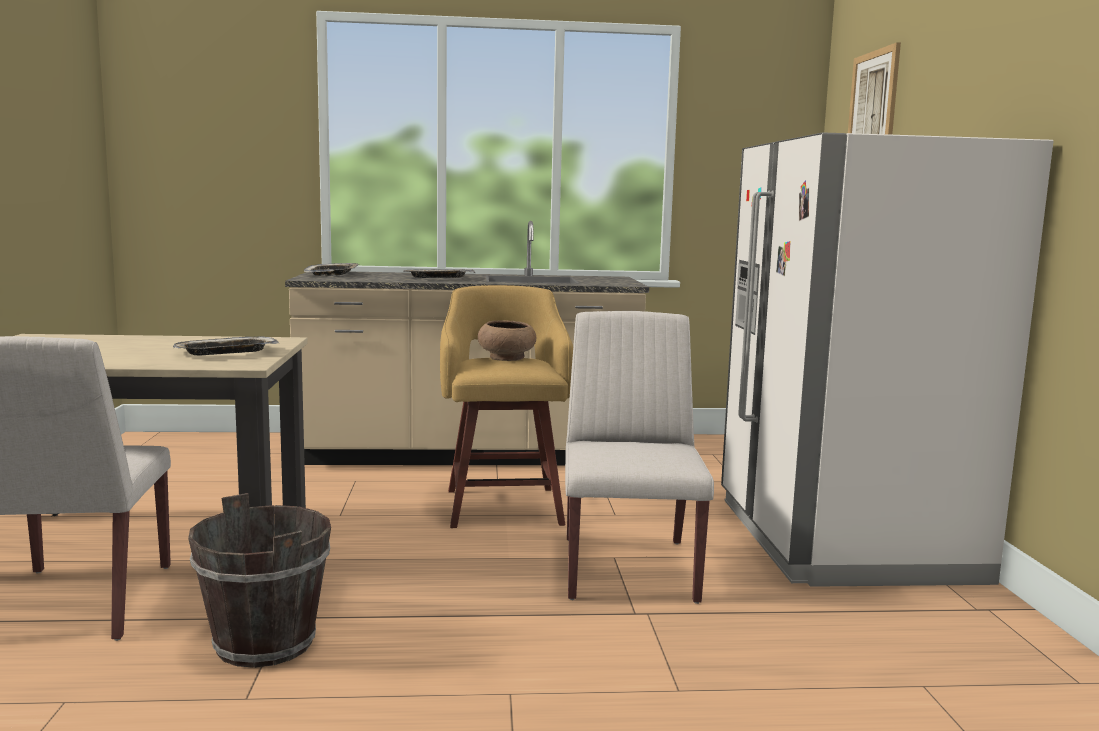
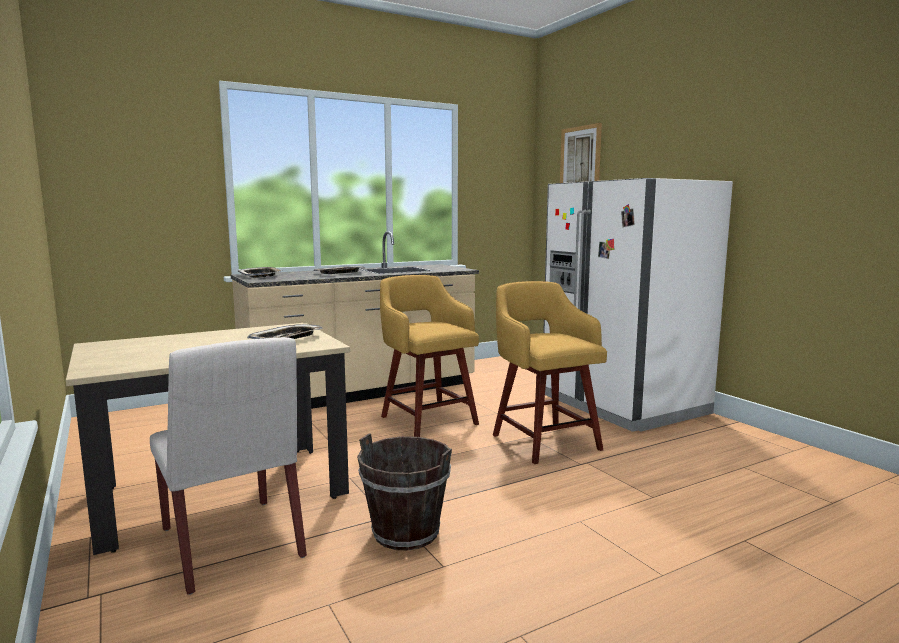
camera: 25 degrees left, 0 degrees up
(507, 358) = (425, 322): brown bowl -> none
(628, 568) = (544, 441): white chair -> yellow stool

